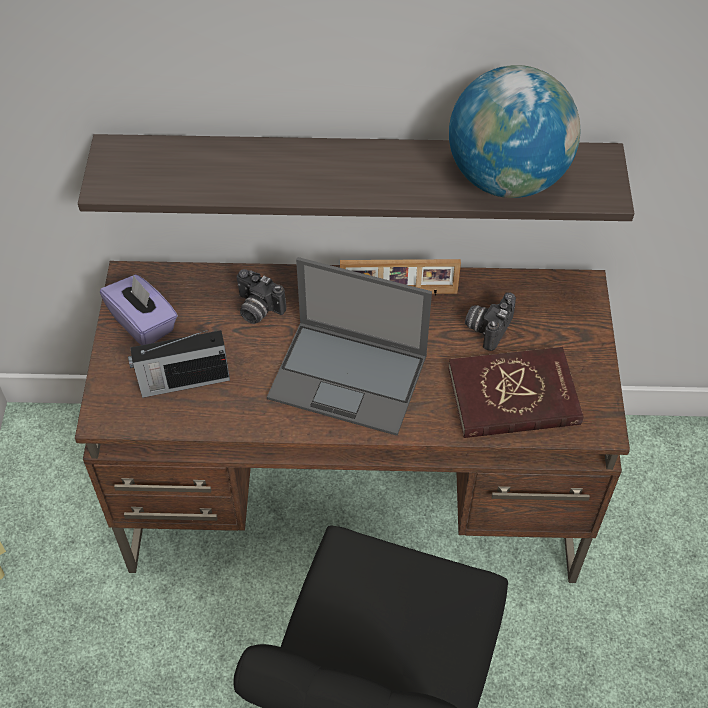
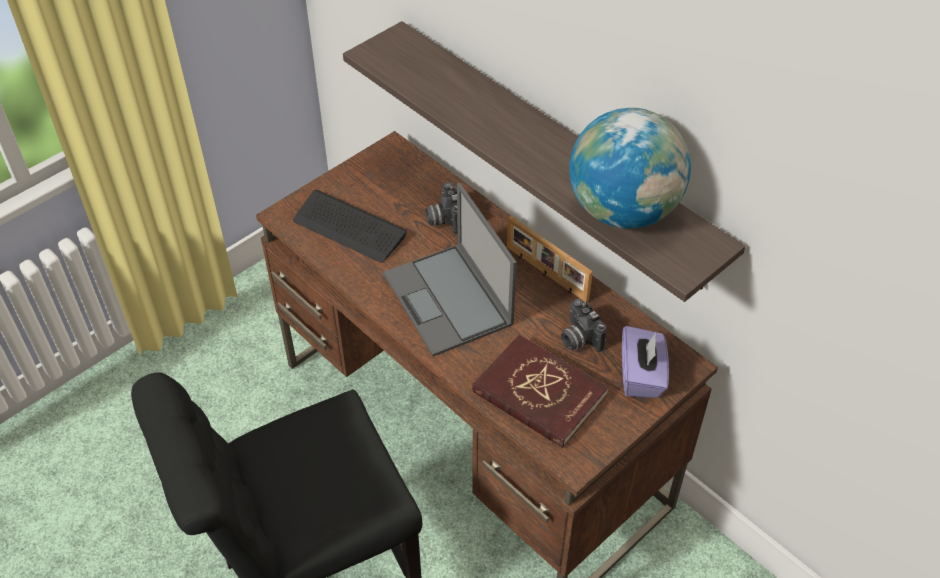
camera: 45 degrees right, 5 degrees down
(143, 323) = (369, 179): purple tissue box -> purple tissue box (641, 376)
(183, 381) = (349, 228): radio -> keyboard
(487, 327) = (578, 339): camera -> camera turned 105 degrees counterclockwise

